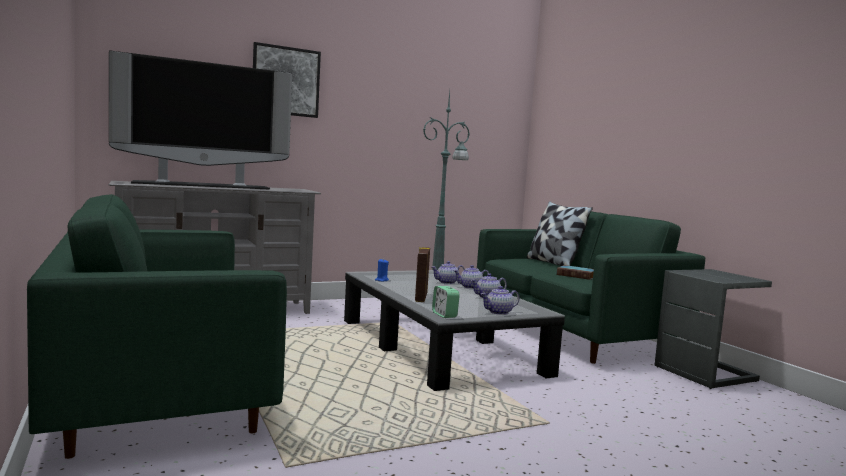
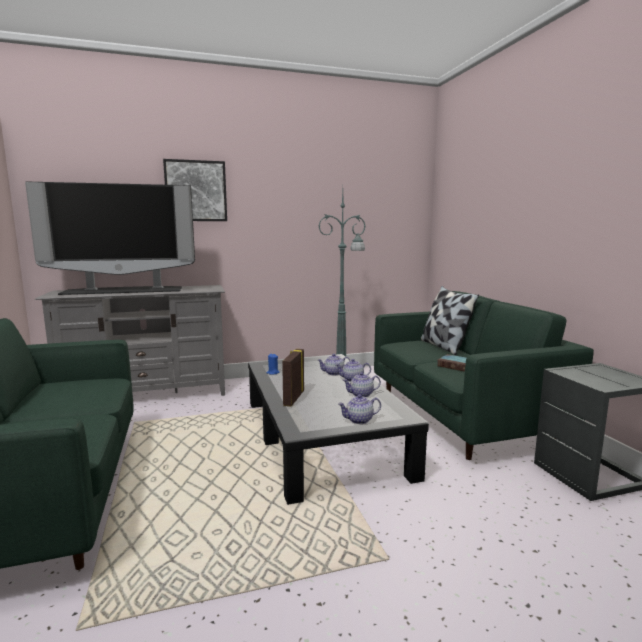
camera: 10 degrees right, 5 degrees up
(444, 315) = (300, 427): alarm clock -> none

